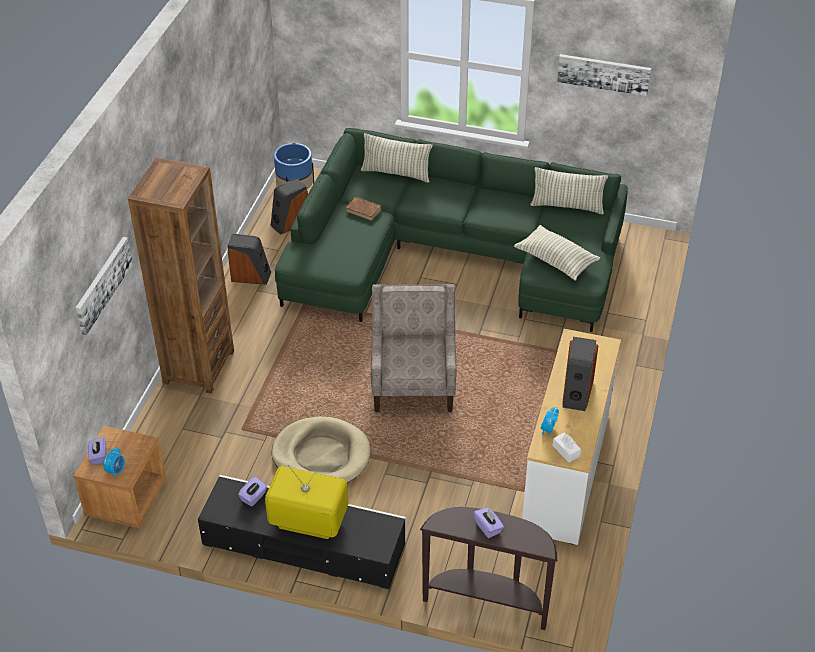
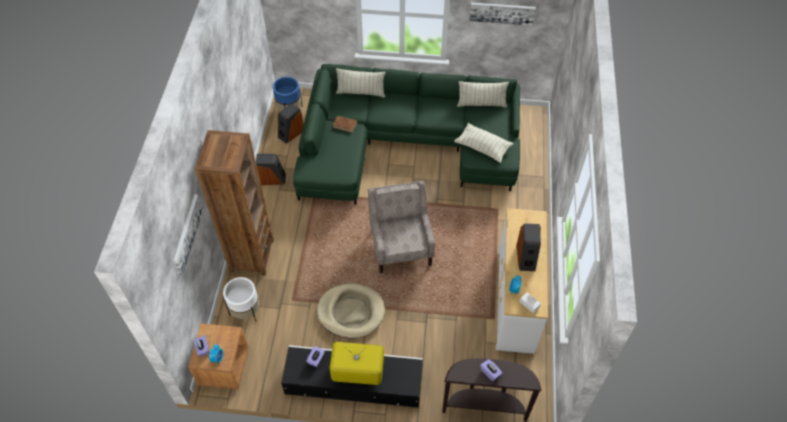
camera: 10 degrees left, 10 degrees up
(173, 434) = (246, 311): none -> white planter

